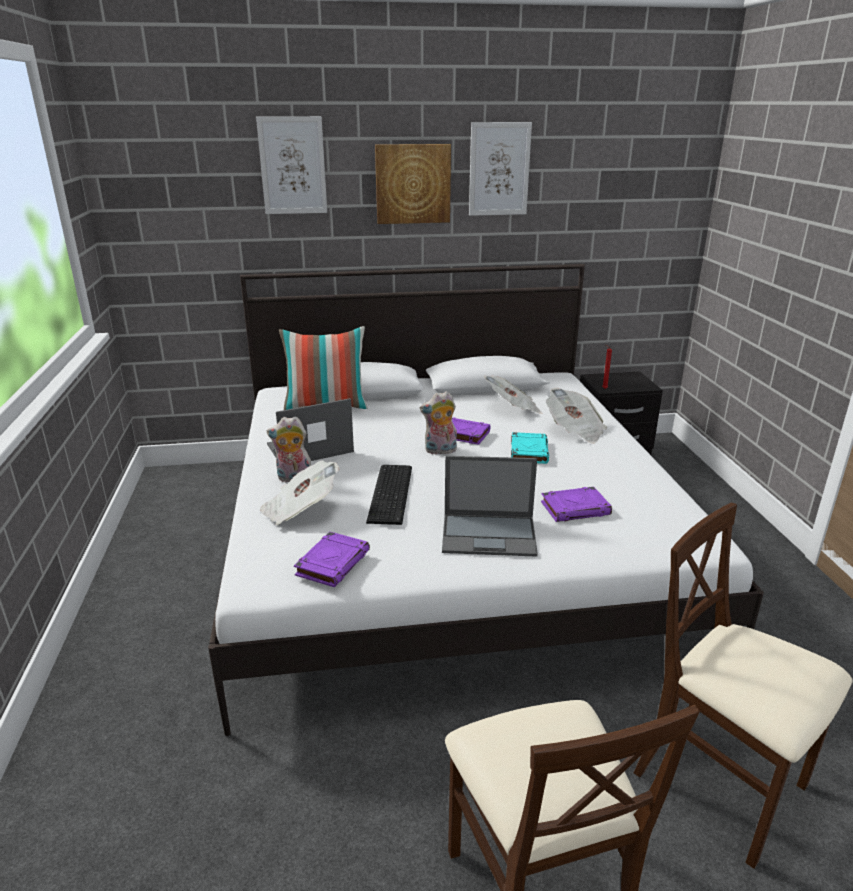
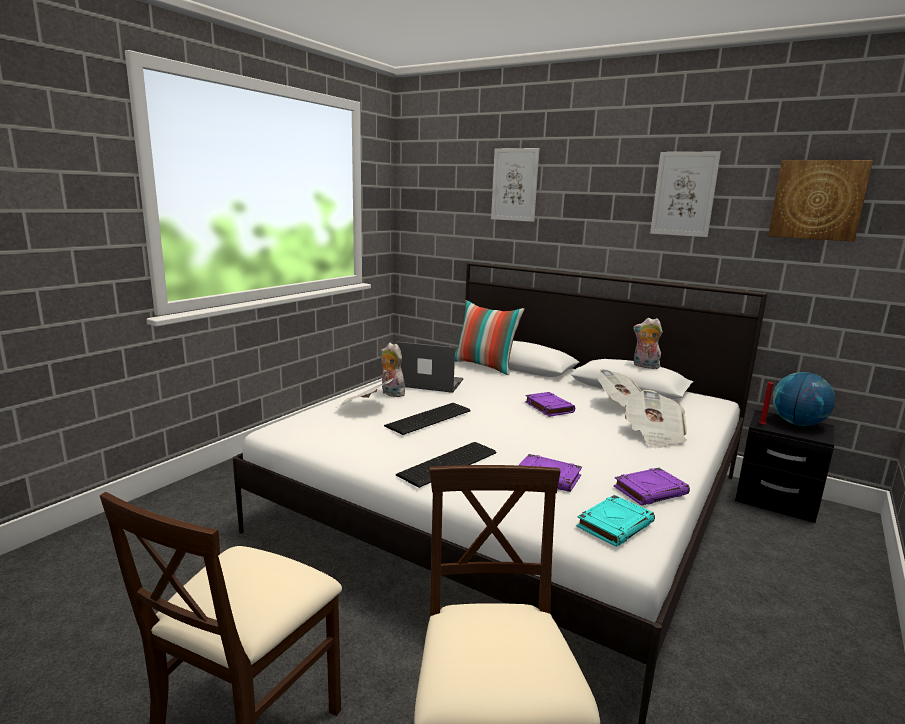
camera: 40 degrees right, 10 degrees down
(333, 563) = (328, 436): purple book -> purple book (650, 490)
(412, 184) = (603, 203): picture -> picture (817, 200)
(440, 451) = (512, 410): plush toy -> plush toy (644, 366)
(490, 534) = (450, 464): laptop -> keyboard
(528, 451) = (582, 433): turquoise book -> turquoise book (615, 524)
(621, 378) = (797, 423): none -> globe

